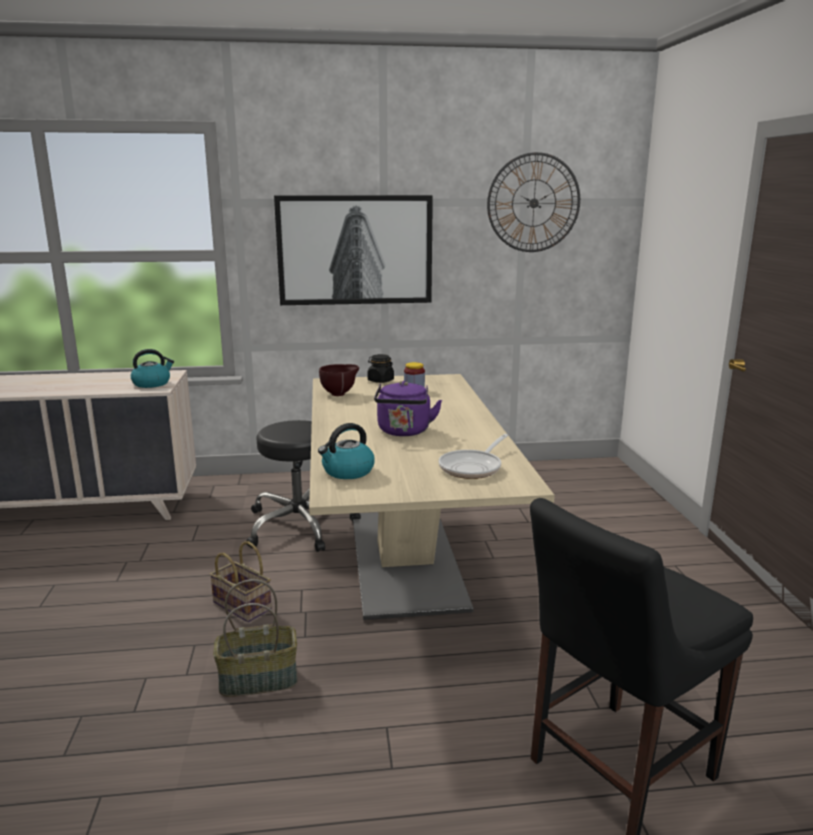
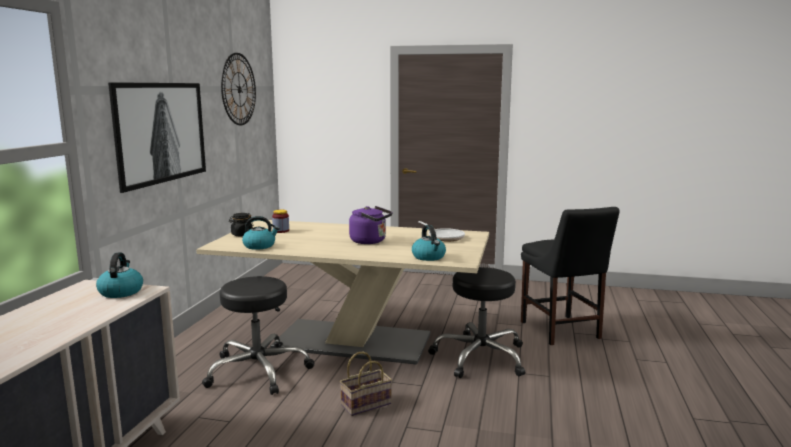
camera: 70 degrees left, 5 degrees down
(259, 679) = (460, 405): basket -> none
(340, 394) = (260, 246): brown bowl -> kettle
(423, 675) = (480, 357): none -> black stool

